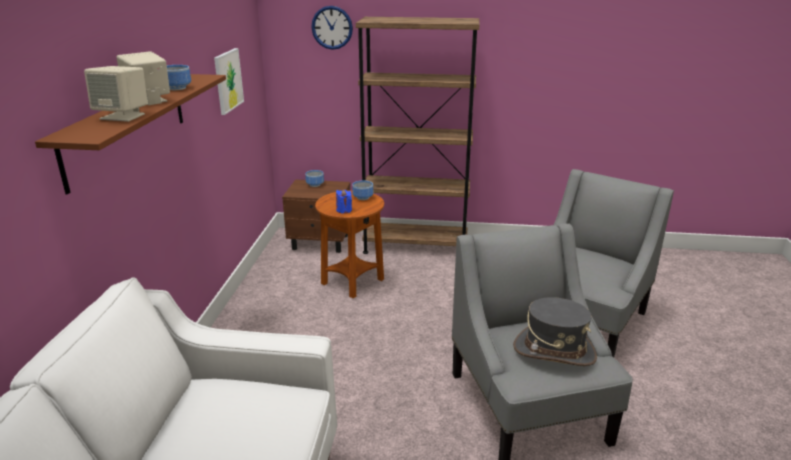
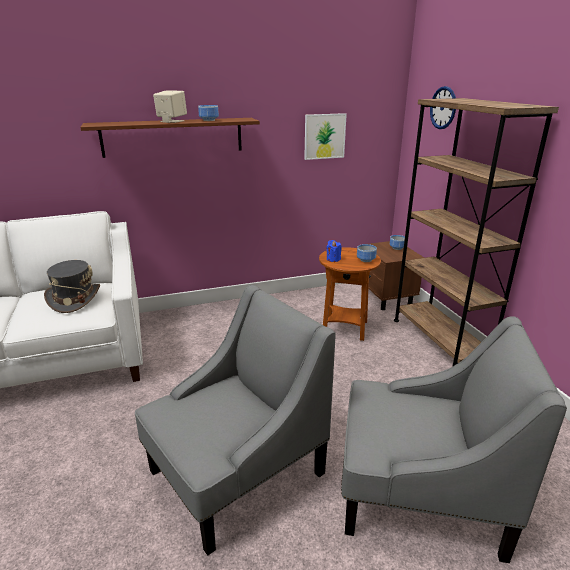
camera: 65 degrees right, 0 degrees up
(123, 116) = (134, 123): beige speaker -> none
(554, 351) = (207, 418): grey hat -> grey hat (74, 299)

